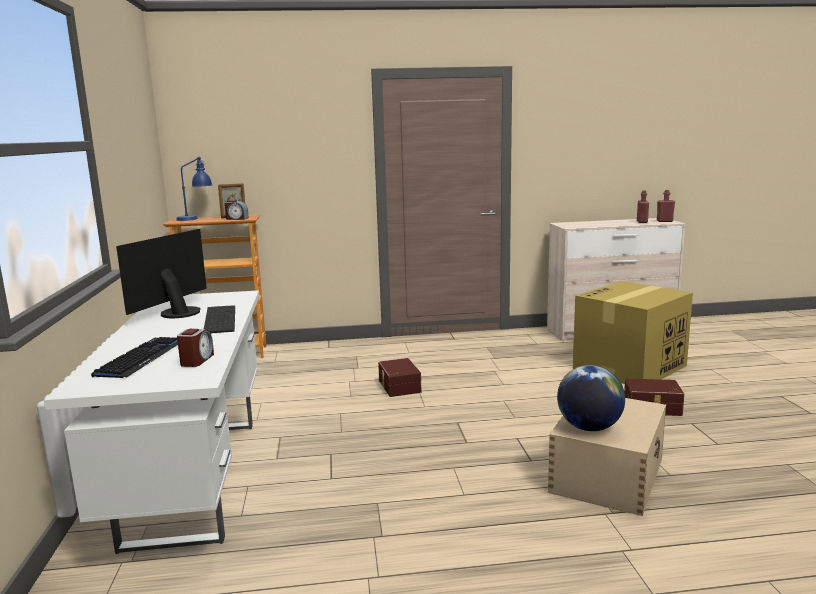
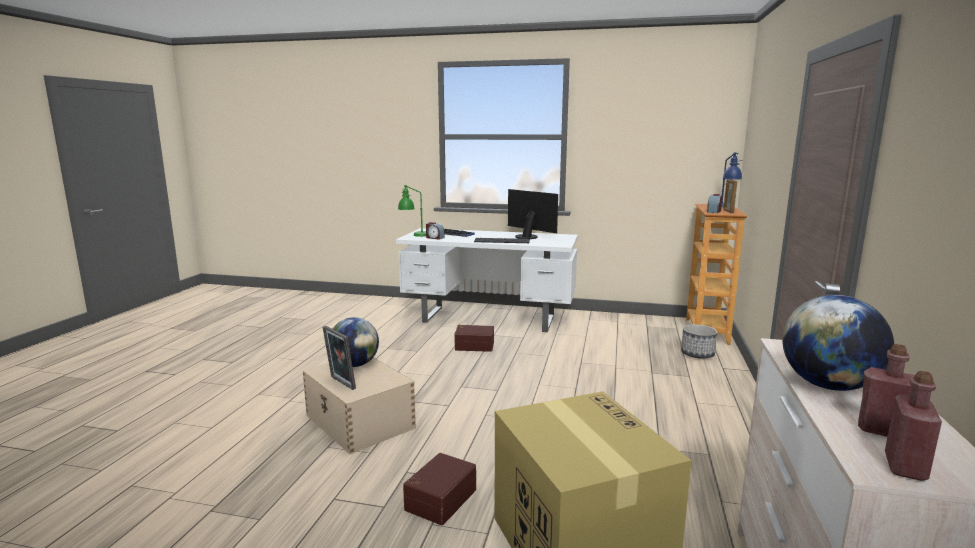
camera: 110 degrees right, 0 degrees up
(164, 381) = (414, 235): none -> green table lamp
(299, 355) = (697, 354): none -> planter
(398, 386) = (591, 381): brown storage box -> brown storage box (474, 345)
(611, 224) = (828, 385): none -> globe
(639, 419) = (340, 383): none -> picture frame

